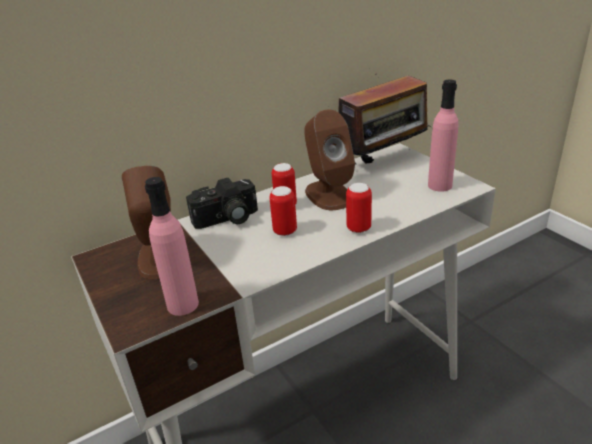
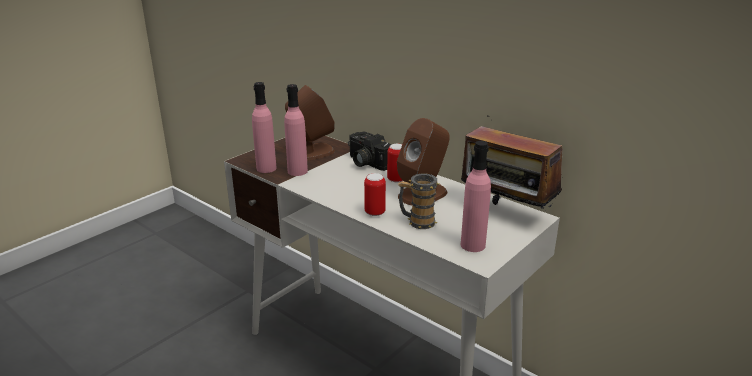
camera: 70 degrees right, 5 degrees down
(214, 275) = (297, 171): none -> pink bottle
(285, 231) = (358, 185): can -> none
(388, 206) = (417, 222): none -> mug

